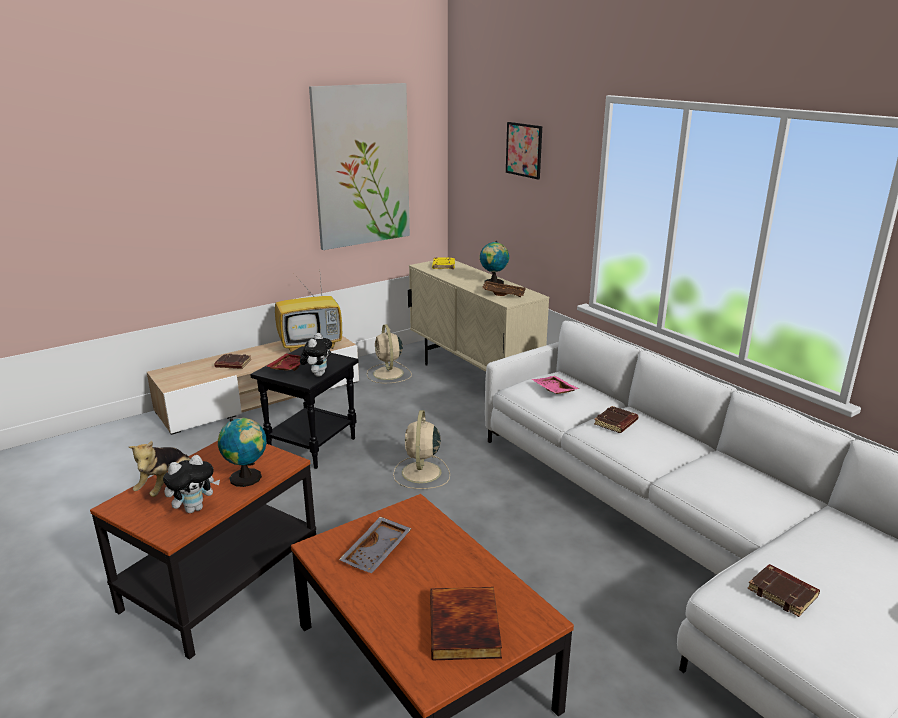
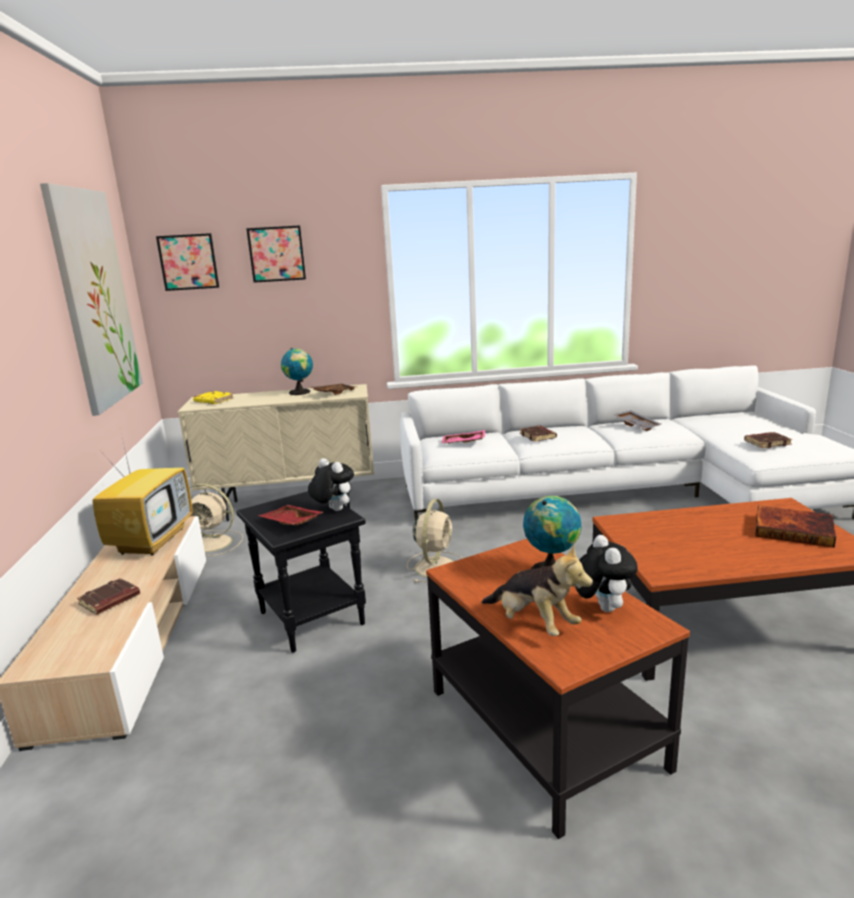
camera: 60 degrees left, 5 degrees down
(377, 552) = (682, 547): grey tray -> grey tray (637, 425)
(421, 473) = (436, 566): beige fan -> beige fan turned 105 degrees counterclockwise
(473, 144) = (188, 262): none -> picture

